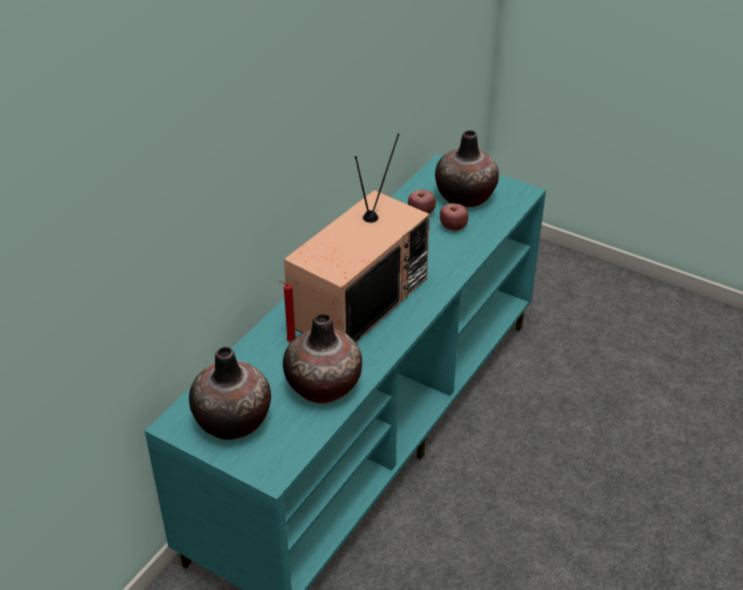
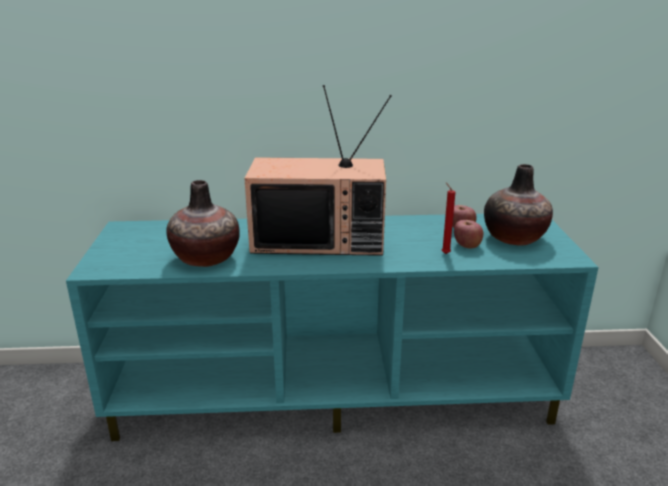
camera: 55 degrees right, 15 degrees down
(233, 421) = (139, 241): vase -> none
(289, 342) = (242, 233): red candle -> red candle (444, 253)

